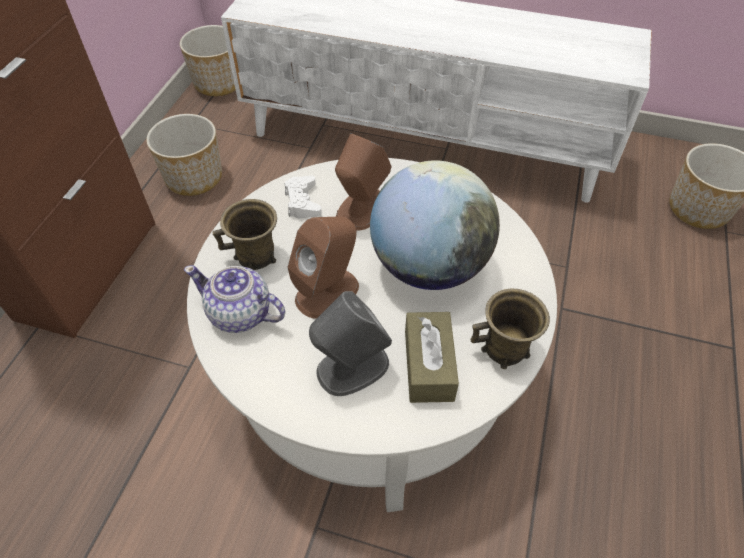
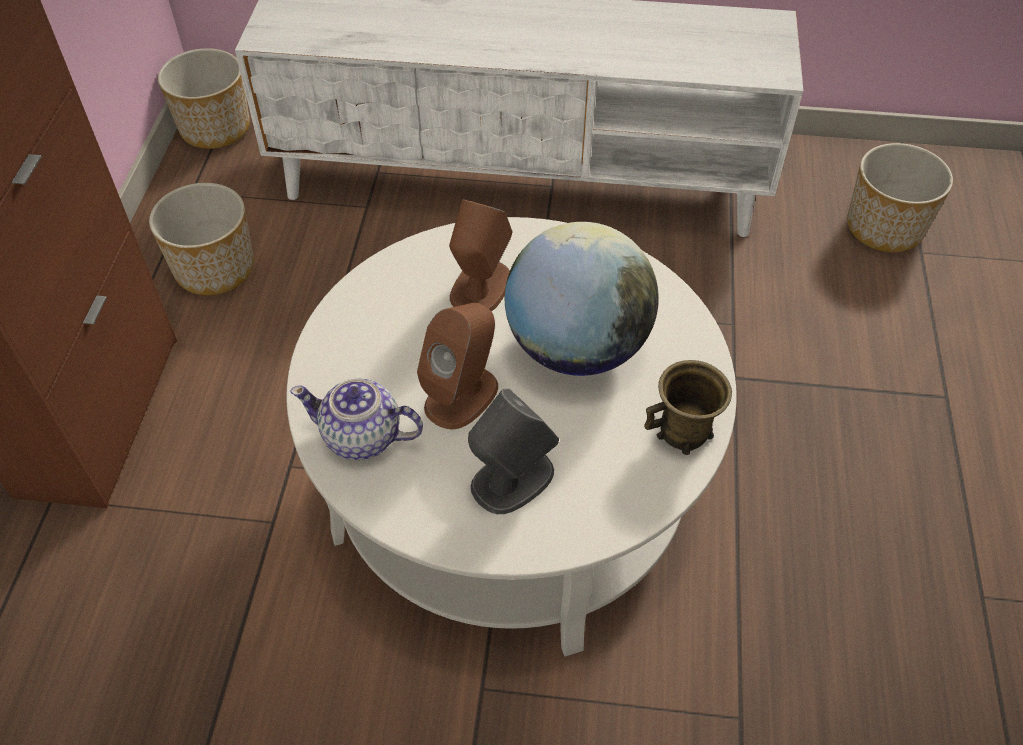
camera: 10 degrees left, 0 degrees up
(256, 256) = (363, 364): brown mug -> none
(302, 202) = (403, 288): white game controller -> none
(428, 365) = (600, 463): brown tissue box -> none

